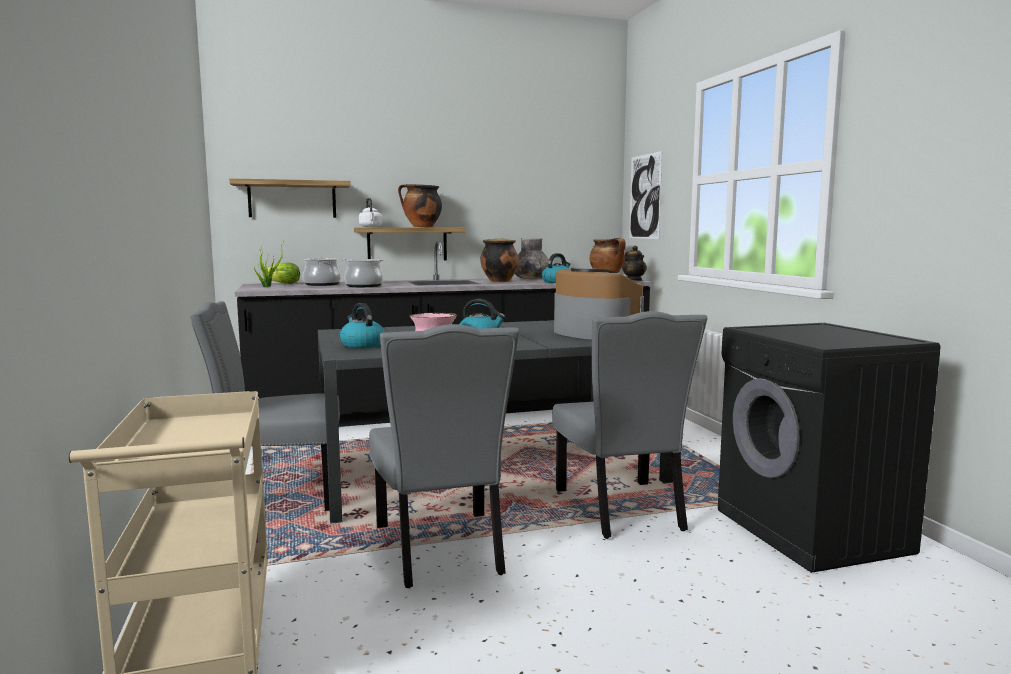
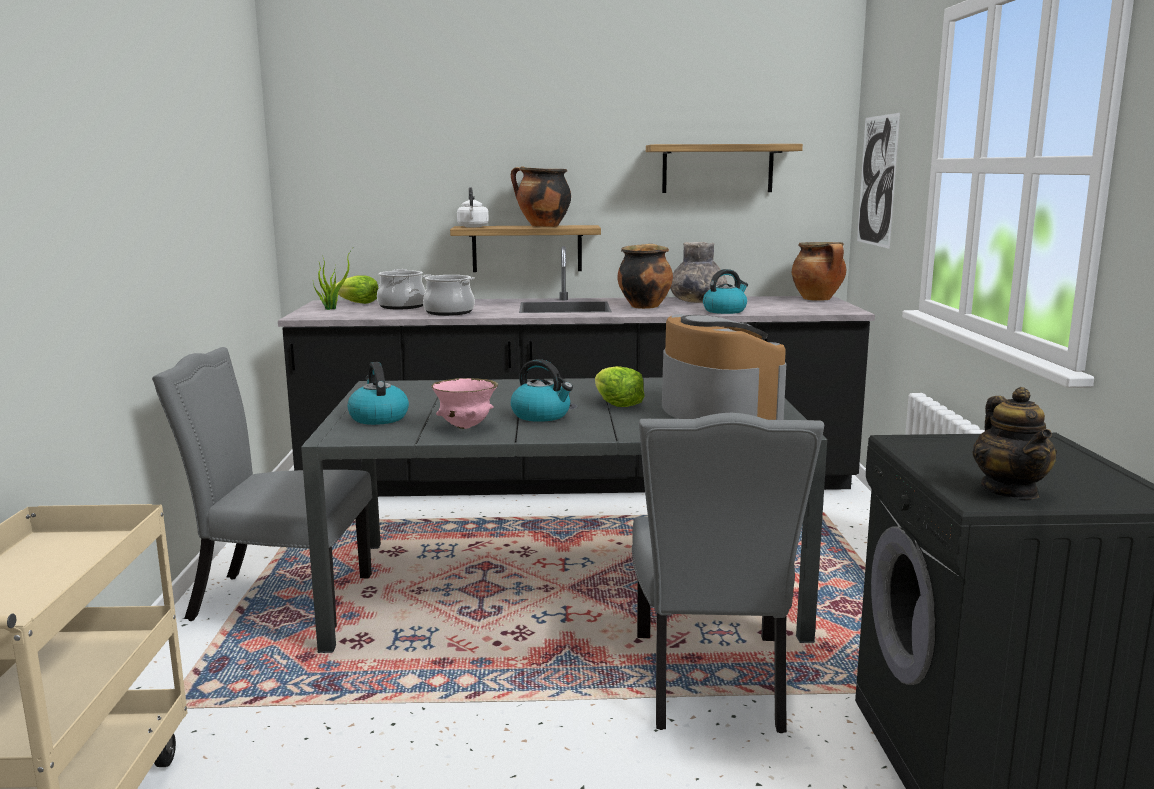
camera: 15 degrees right, 5 degrees up
(292, 199) = (374, 189): shelf -> shelf (717, 168)
(441, 546) = (432, 709): grey chair -> none
(523, 332) = (617, 404): none -> lettuce
(634, 280) = (847, 310): teapot -> teapot (1010, 491)

